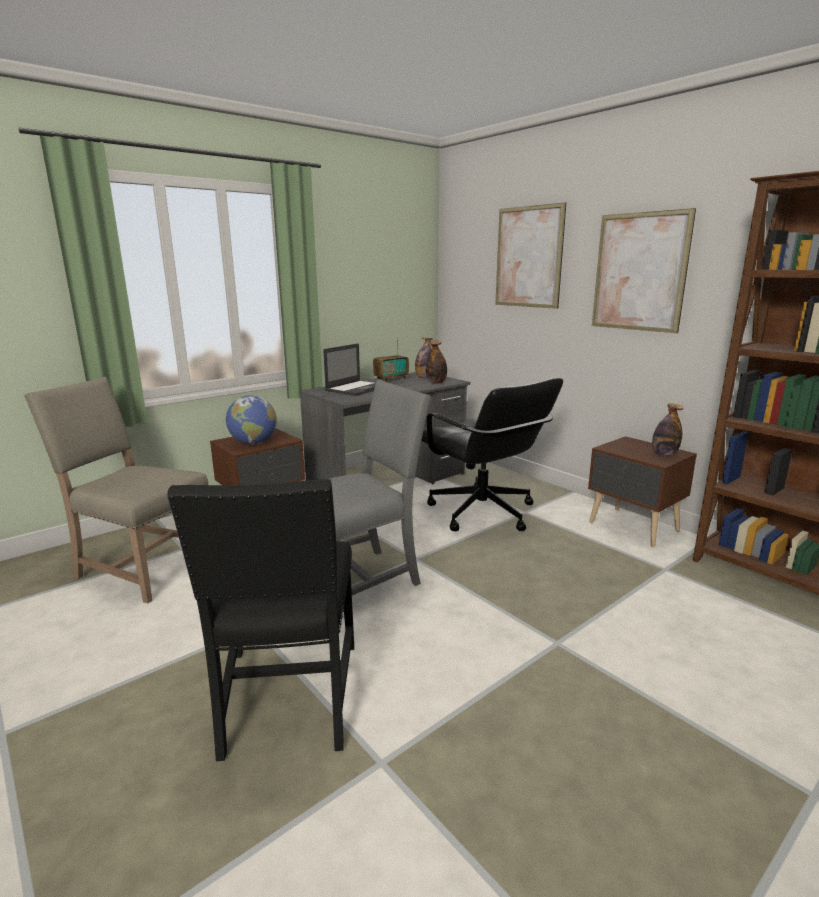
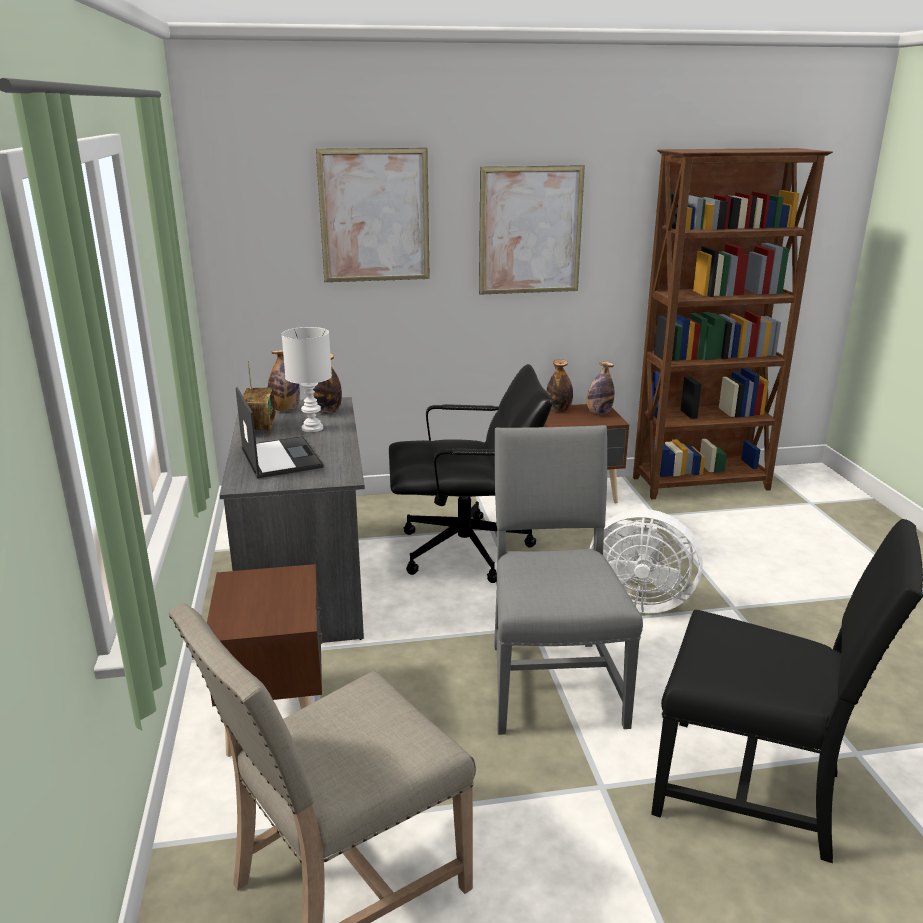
camera: 60 degrees left, 5 degrees up
(253, 443) = (277, 604): globe -> none
(407, 385) = (312, 428): none -> white table lamp
(503, 591) = (637, 600): none -> white fan
(637, 443) = (558, 410): none -> bottle

